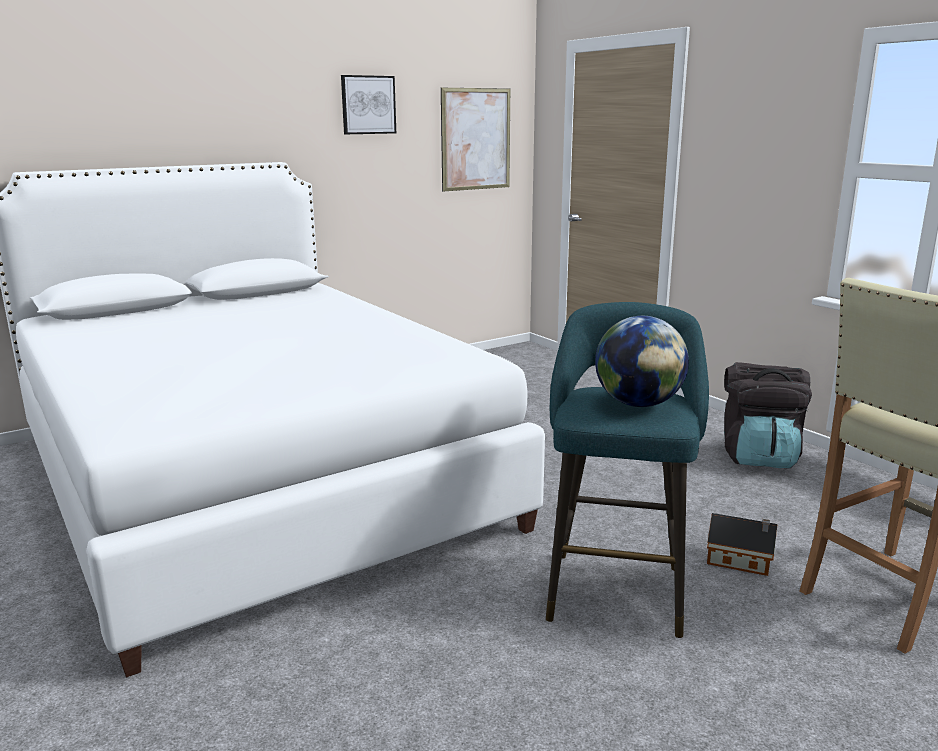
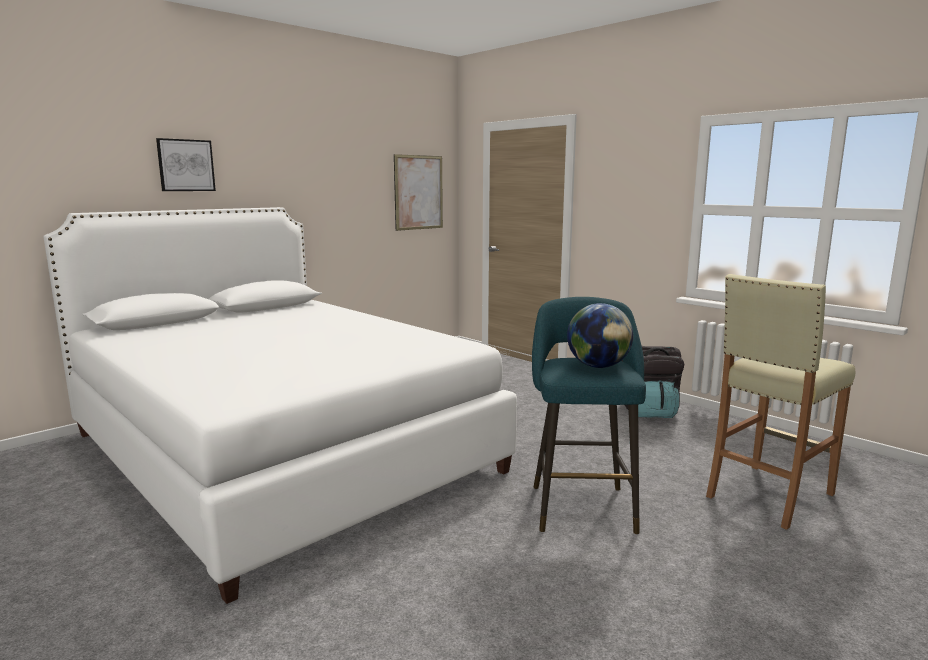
camera: 10 degrees left, 5 degrees down
(368, 105) = (342, 165): picture -> picture (186, 165)
(741, 561) = (661, 480): toy house -> none

